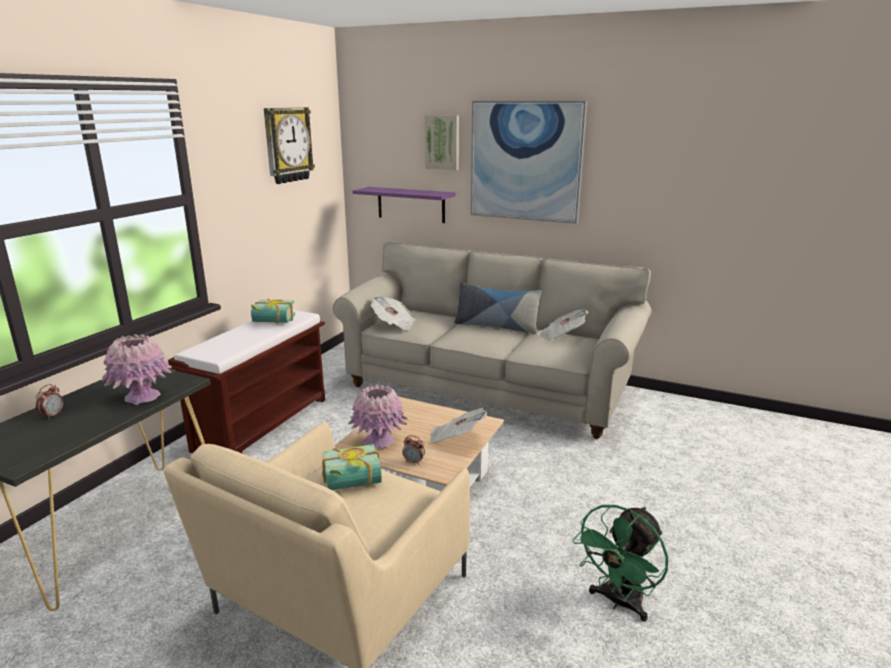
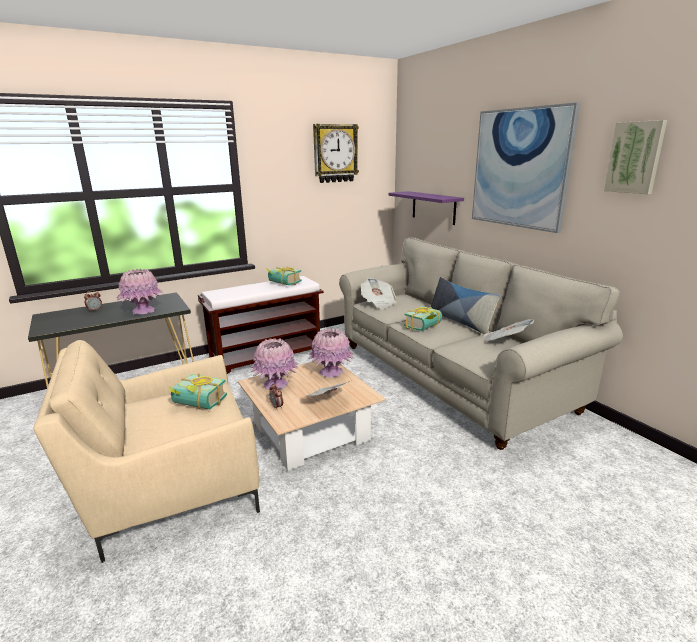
camera: 35 degrees right, 0 degrees up
(418, 411) = (331, 372): none -> pink vase
(442, 142) = (458, 152): picture -> picture (635, 157)
(474, 339) = (425, 327): none -> book
(619, 602) = (344, 600): green fan -> none

